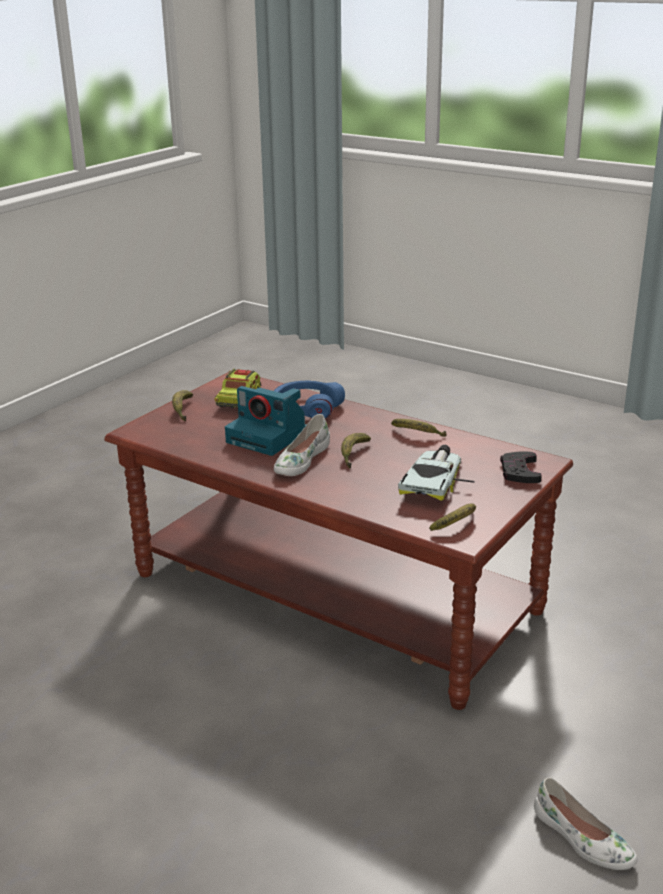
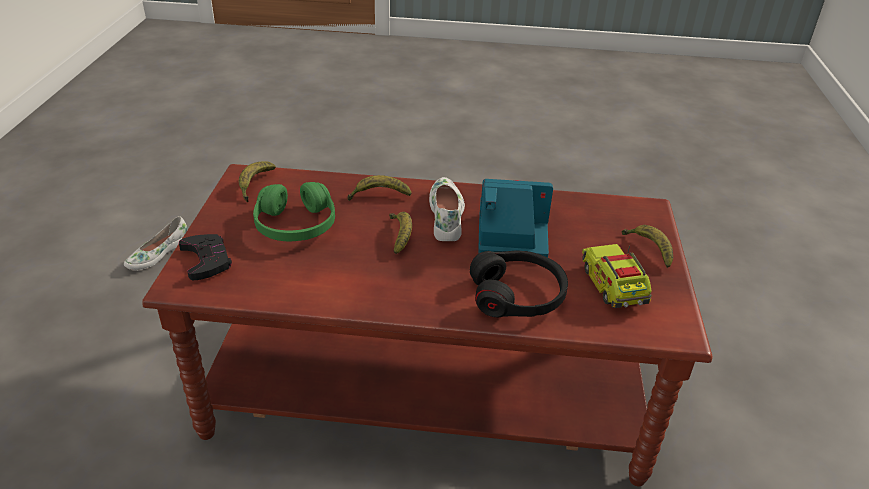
camera: 150 degrees right, 10 degrees up
(307, 408) = (517, 295): blue headphones -> black headphones
(417, 434) = (349, 287): banana -> banana (378, 195)
(435, 480) = (295, 225): toy car -> green headphones
(582, 839) = (158, 253): white shoe -> white shoe turned 75 degrees counterclockwise

